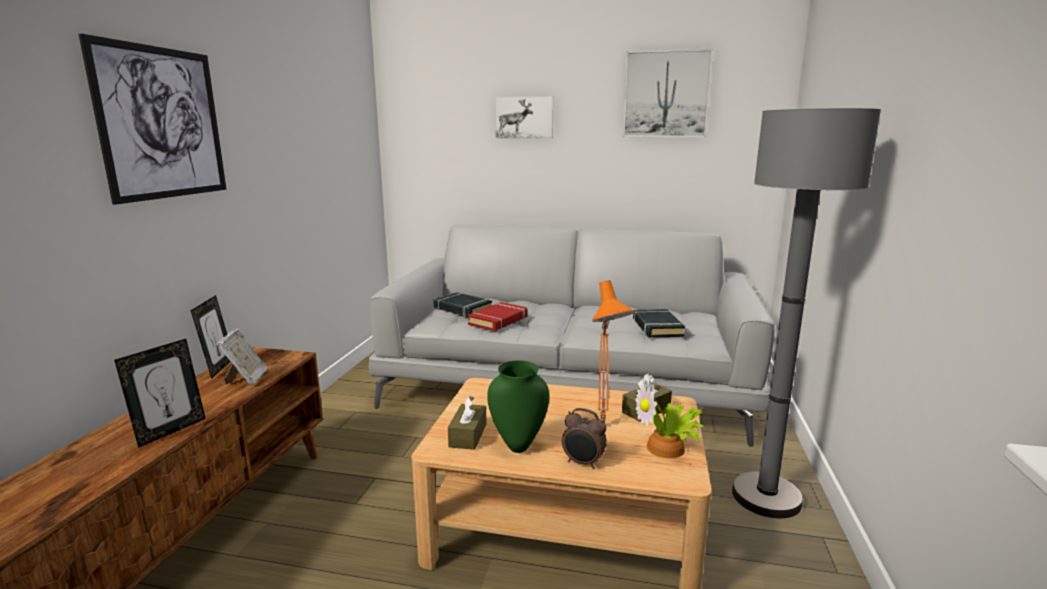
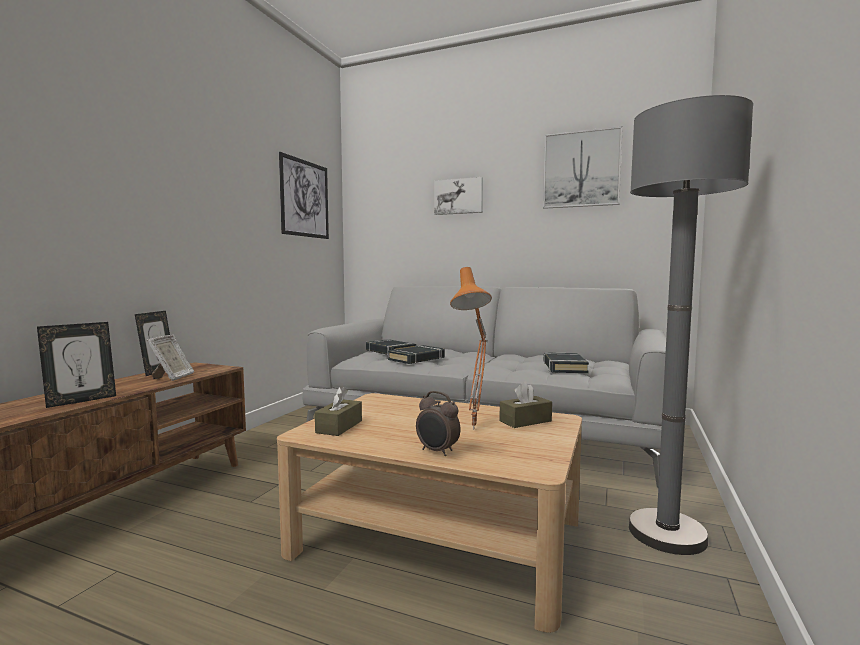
camera: 10 degrees right, 10 degrees down
(162, 123) = (134, 164): picture -> picture (305, 199)
(498, 321) = (417, 359): red book -> black book
(518, 446) = (381, 436): green vase -> none
(668, 448) = (533, 447): potted plant -> none

